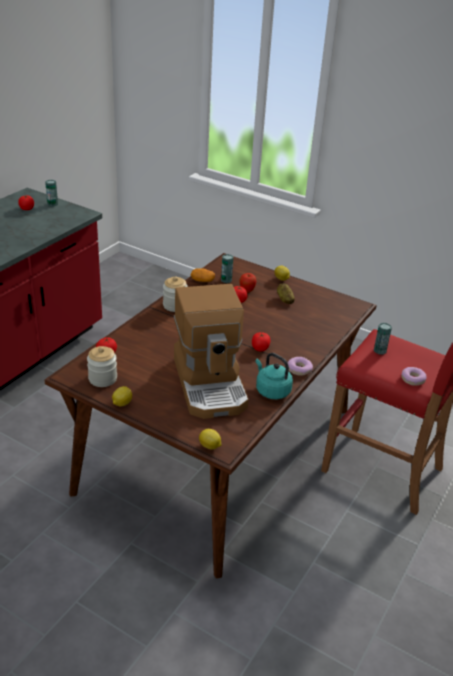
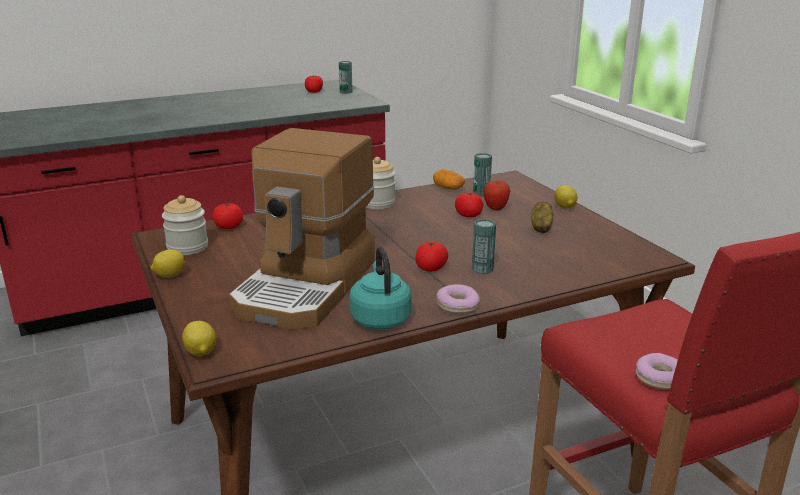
camera: 35 degrees right, 10 degrees down
(380, 350) = (639, 324): can -> can (482, 269)

